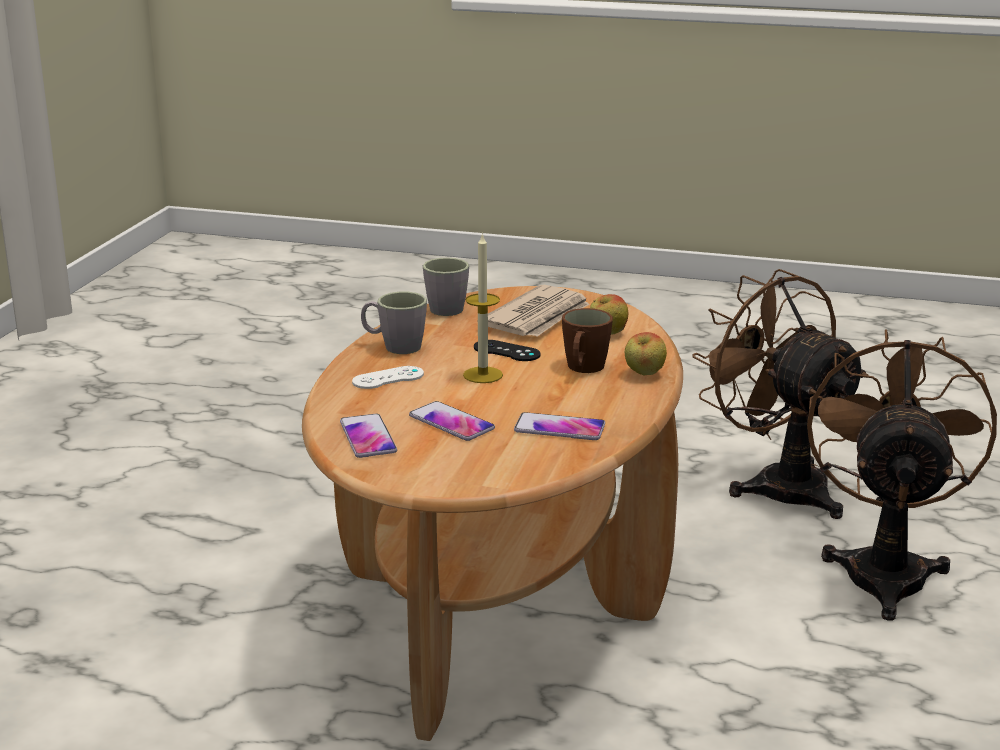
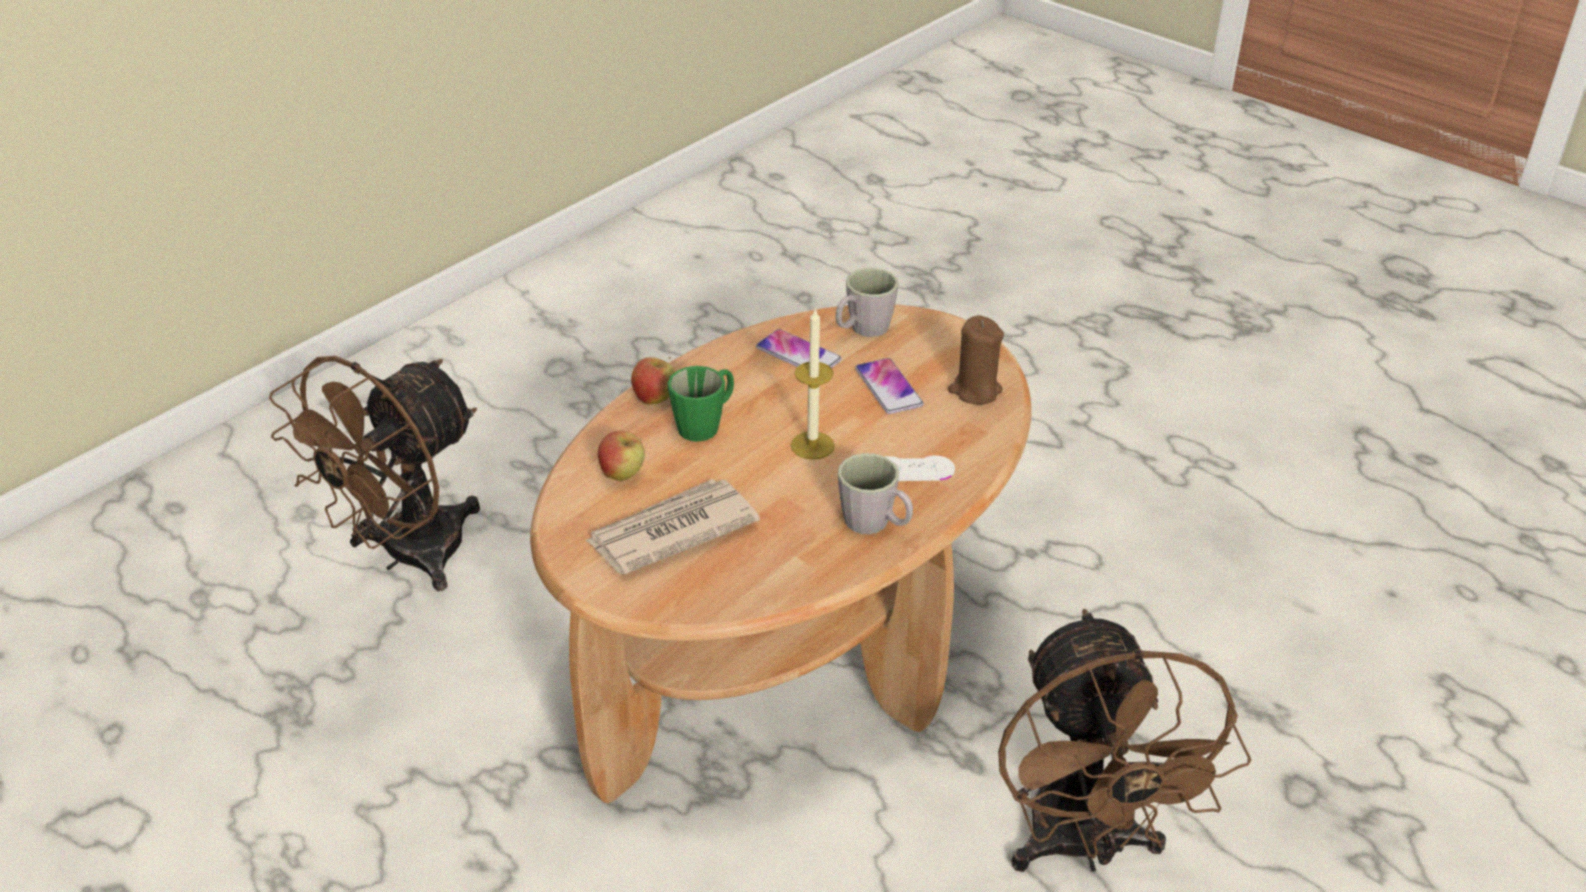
camera: 155 degrees left, 15 degrees up
(368, 437) = (975, 390): phone -> brown candle
(450, 307) = (756, 590): grey mug -> grey mug (862, 330)
(506, 351) = (758, 477): black game controller -> none
(583, 369) = (705, 424): brown mug -> green mug
(777, 484) = (352, 711): brown fan -> brown fan (1084, 847)

